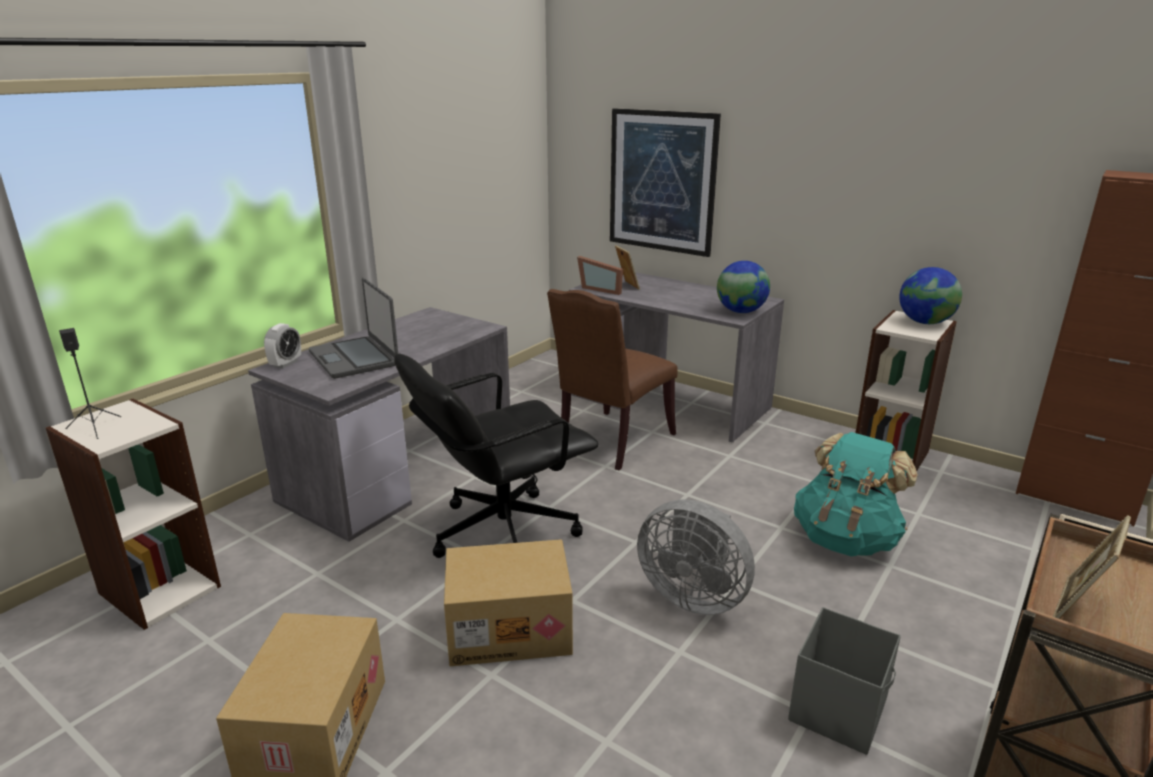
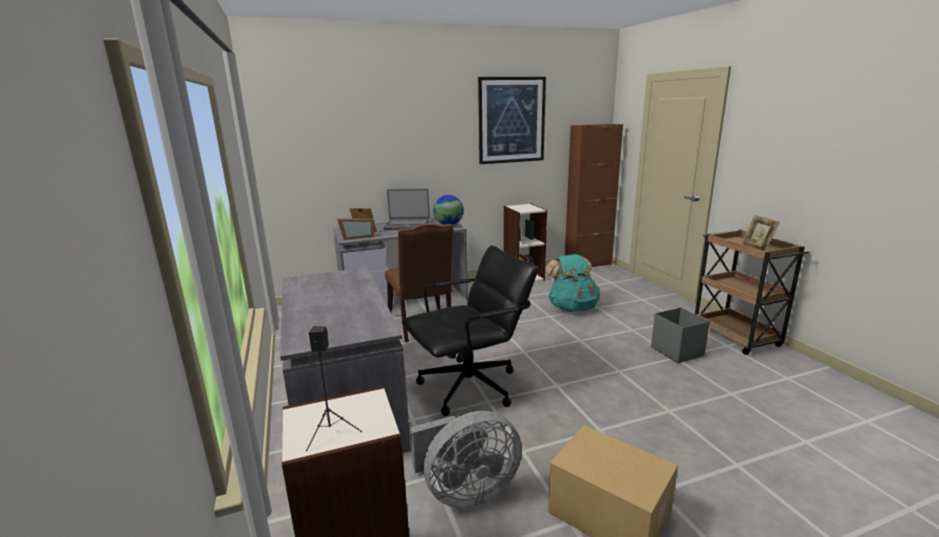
camera: 55 degrees left, 5 degrees down
(286, 364) = (298, 339): alarm clock -> none
(354, 358) = (336, 314): laptop -> laptop (407, 225)
(502, 532) = (470, 387): black office chair -> black office chair turned 120 degrees counterclockwise
(510, 628) = (565, 412): cardboard box -> none
(662, 181) = (357, 162): picture -> picture (511, 120)
(693, 595) = (581, 353): grey fan -> grey fan (466, 491)
(925, 322) = (525, 206): globe -> none

